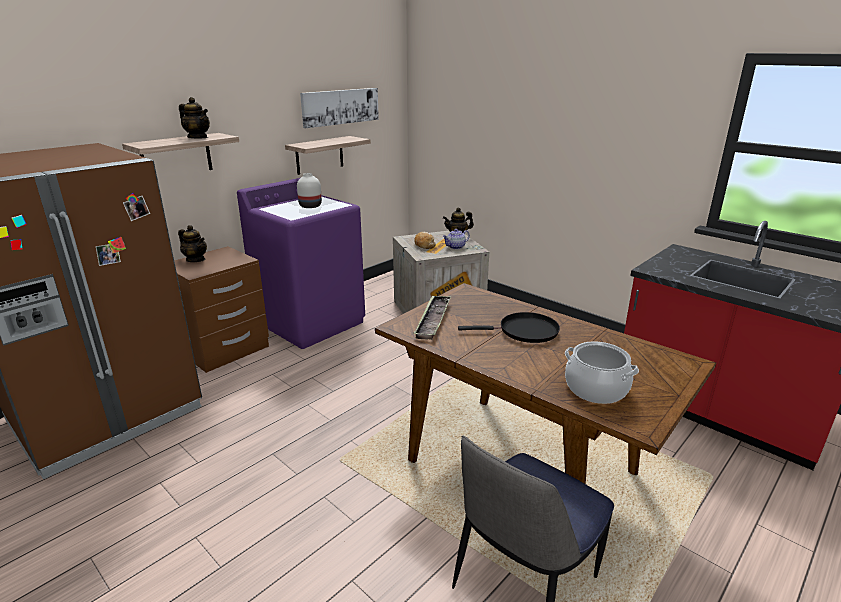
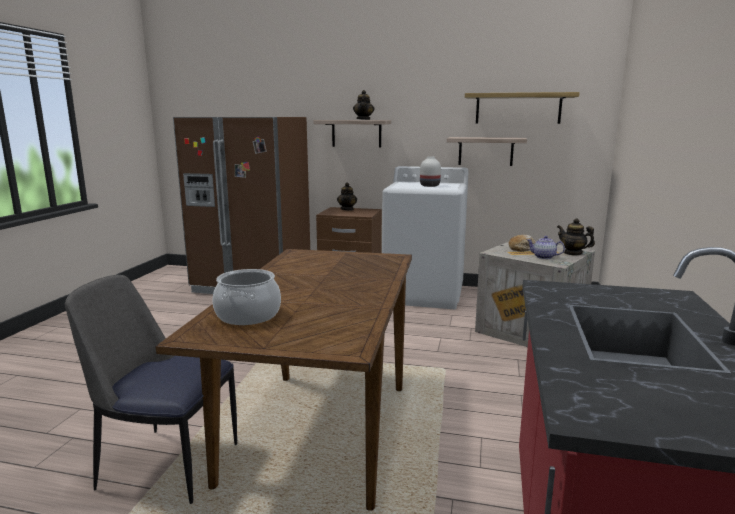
camera: 60 degrees right, 10 degrees down
(311, 322) = (424, 294): purple washing machine -> white washing machine
(340, 107) = (518, 108): picture -> shelf
(433, 320) = (319, 257): tray -> none
(524, 331) = (336, 282): black frying pan -> none

